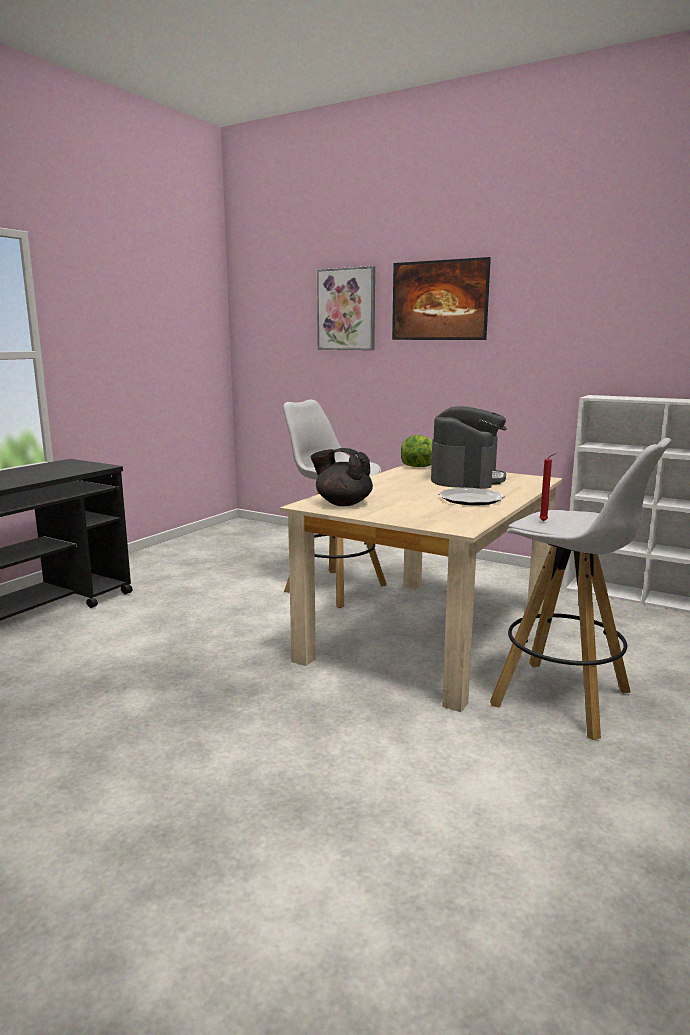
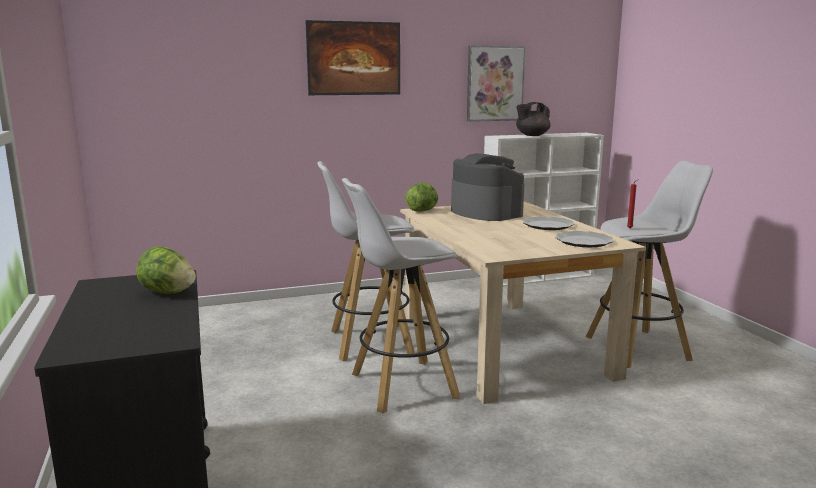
camera: 50 degrees left, 0 degrees up
(65, 472) = (167, 292): none -> lettuce
(275, 623) = (401, 386): none -> white stool
(342, 503) = (505, 248): black teapot -> black teapot (532, 135)
(346, 309) = (251, 64): picture -> picture (495, 83)
(434, 517) = (584, 241): none -> plate

